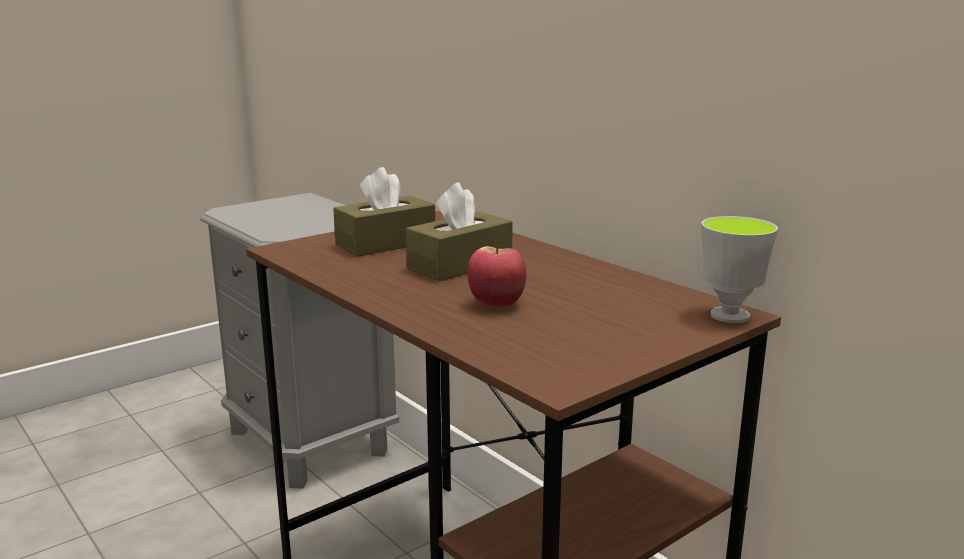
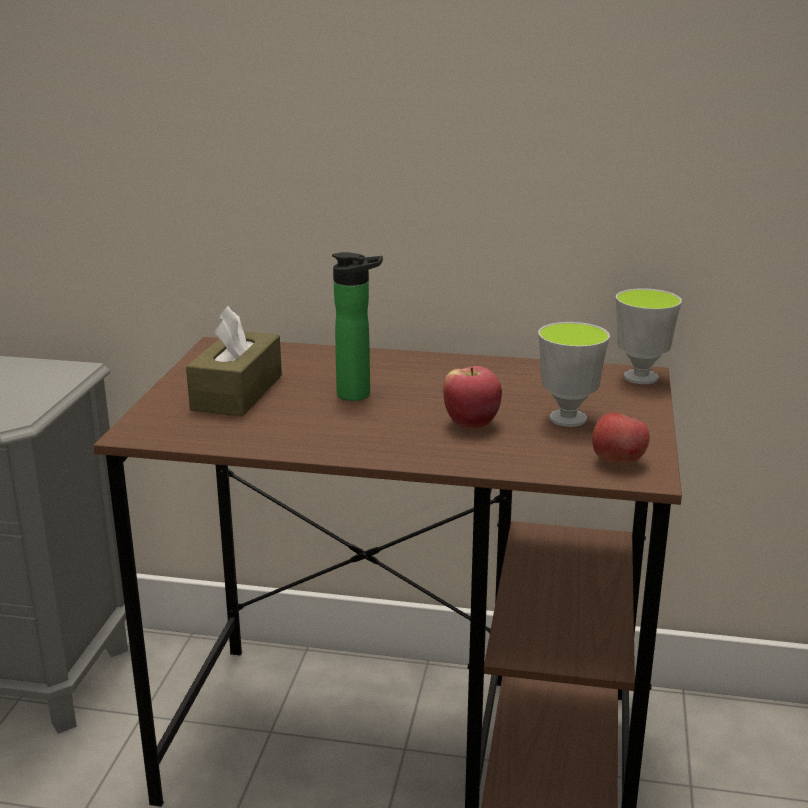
camera: 40 degrees left, 5 degrees up
(460, 265) = (359, 395): brown tissue box -> bottle
(556, 366) = (617, 461): none -> apple
(586, 324) = (568, 419): none -> cup

